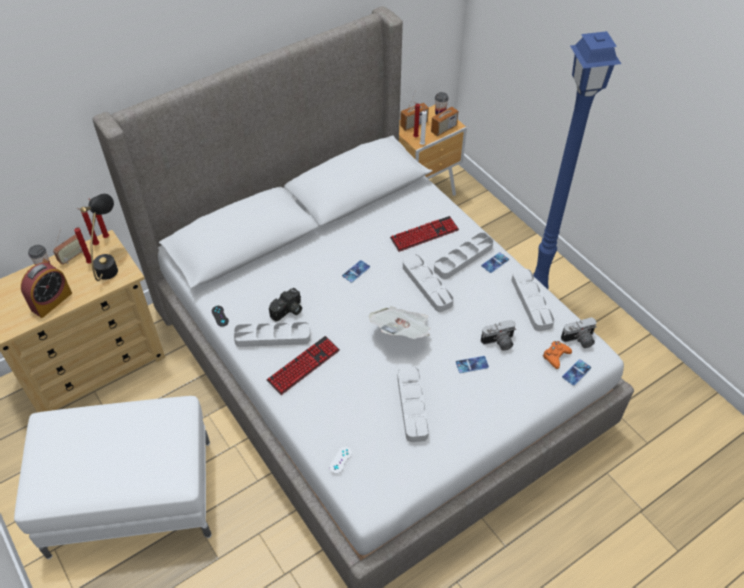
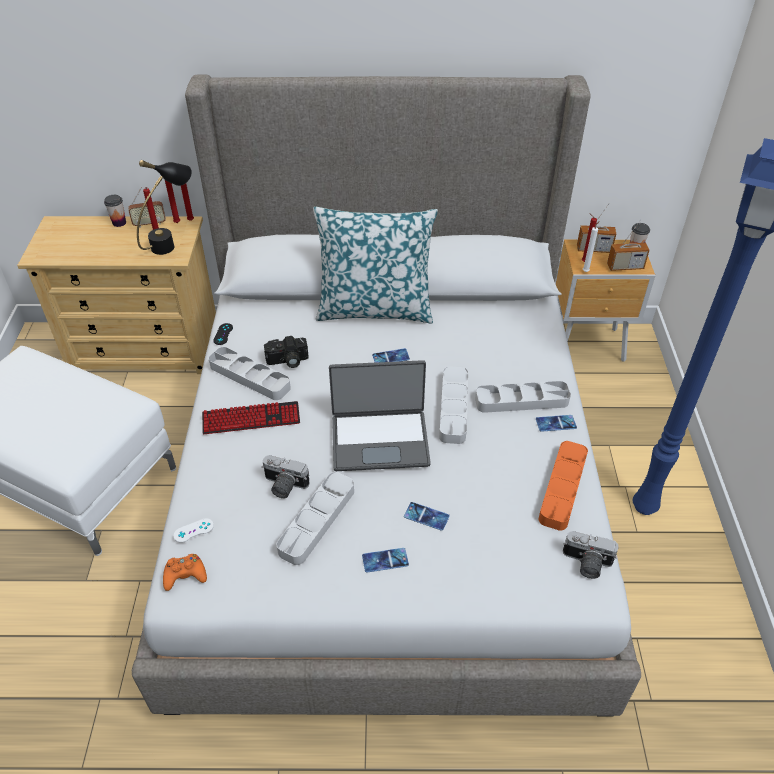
camera: 35 degrees right, 5 degrees down
(51, 301) = (96, 251): alarm clock -> none
(312, 241) = (375, 309): none -> pillow
(402, 332) = (380, 440): newspaper -> laptop
(424, 234) = (499, 356): keyboard -> none
(499, 342) = (480, 510): camera -> camera (283, 486)
(531, 302) = (562, 488): grey tray -> orange tray
(555, 356) = (537, 564): orange game controller -> orange game controller (185, 575)
(576, 372) = (548, 599): phone -> phone (385, 560)

